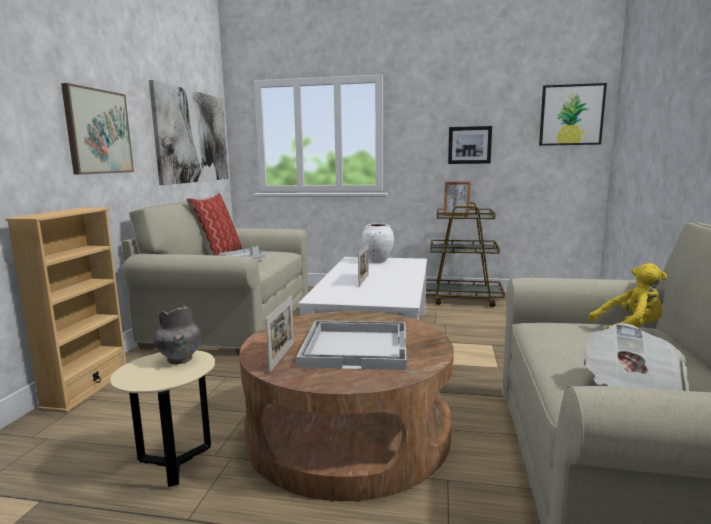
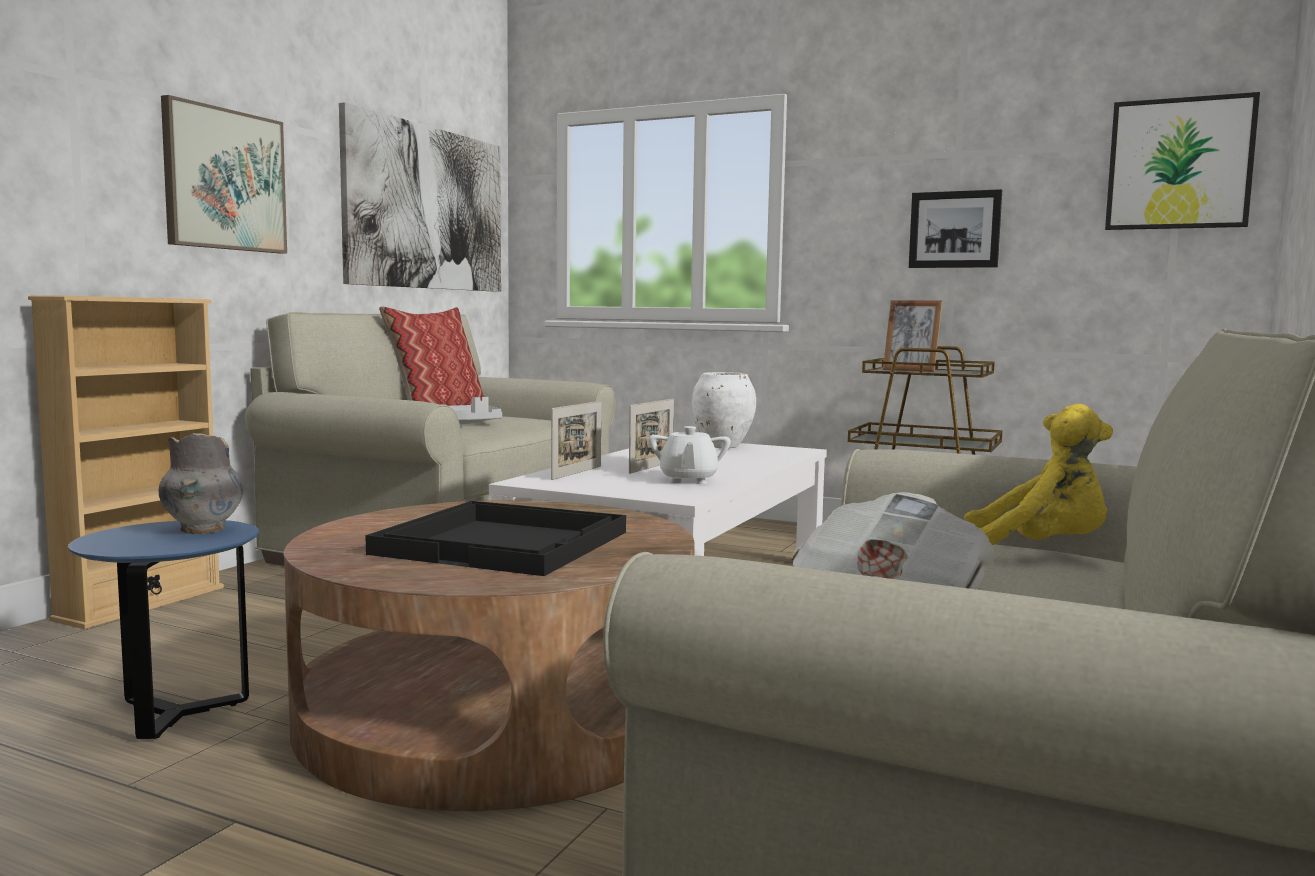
camera: 15 degrees right, 5 degrees down
(175, 464) = (176, 714): beige side table -> blue side table
(282, 356) = (362, 541): picture frame -> picture frame (577, 473)
(357, 346) = (506, 542): white tray -> black tray
(393, 289) = (688, 480): none -> white teapot

